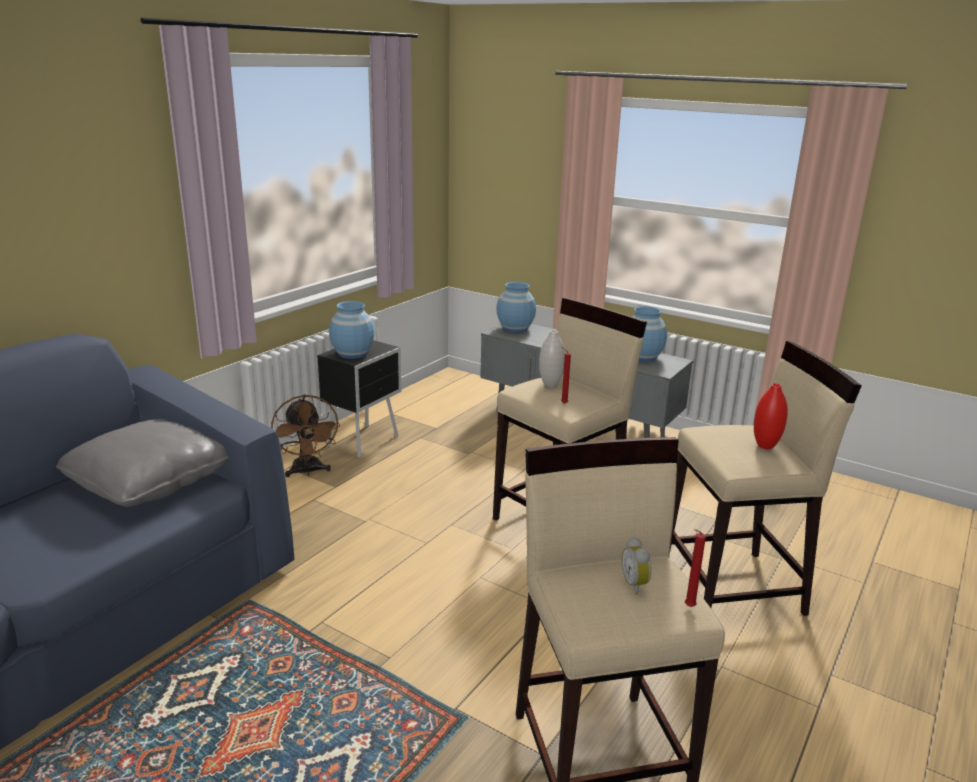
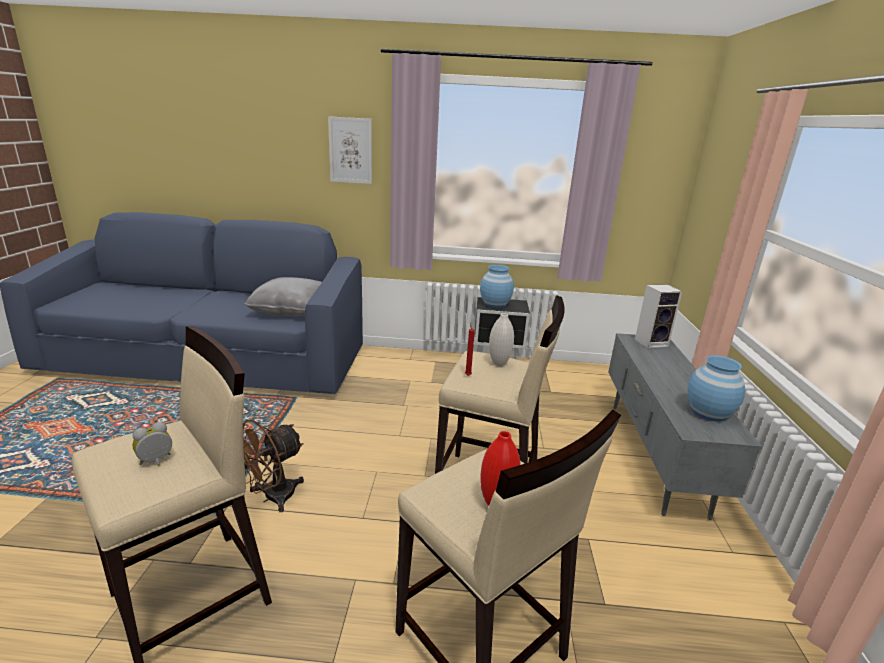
camera: 60 degrees right, 0 degrees up
(98, 189) = (350, 150): none -> picture
(307, 471) = (438, 368): brown fan -> brown fan (272, 498)
(515, 328) = (652, 342): blue vase -> speaker
(688, 607) = (124, 495): red candle -> none

